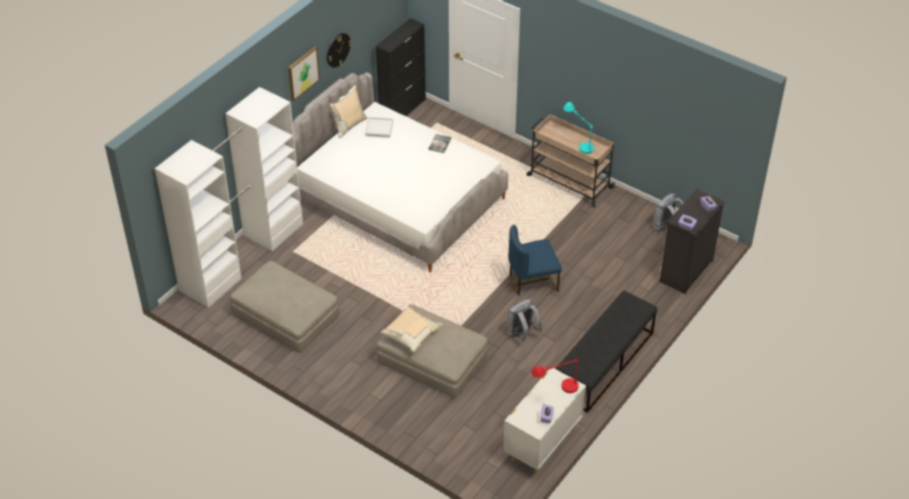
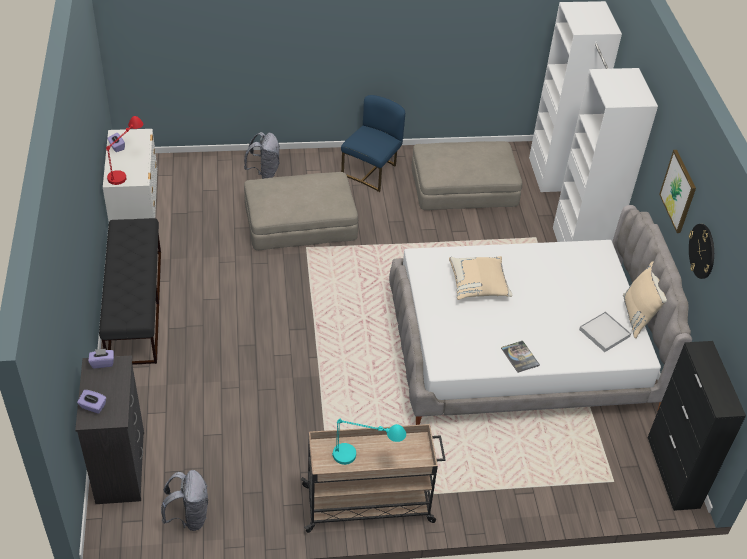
camera: 135 degrees right, 0 degrees up
(411, 335) = (320, 185): beige pillow -> beige pillow (478, 285)
(522, 334) = (241, 287): grey backpack -> grey backpack (264, 173)
(532, 281) = (284, 346): blue chair -> blue chair (372, 171)

